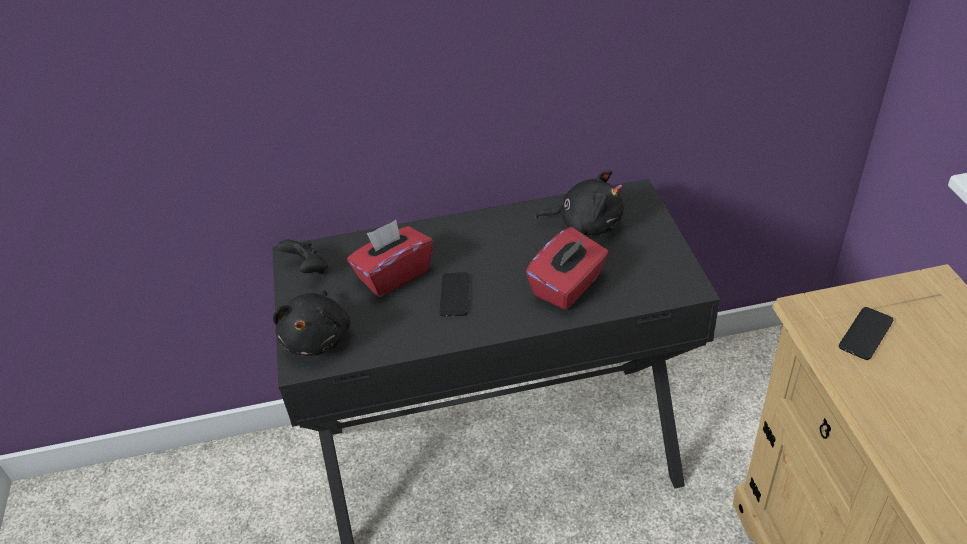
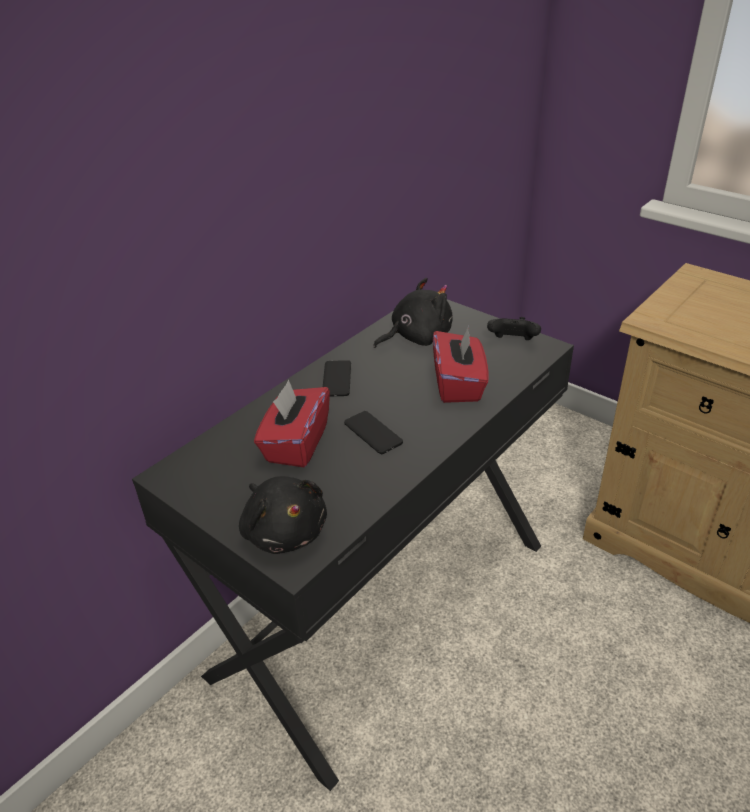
camera: 40 degrees left, 5 degrees down
(308, 269) = (199, 479): black game controller -> black game controller (512, 342)
(865, 334) = (699, 318): phone -> phone (337, 379)

